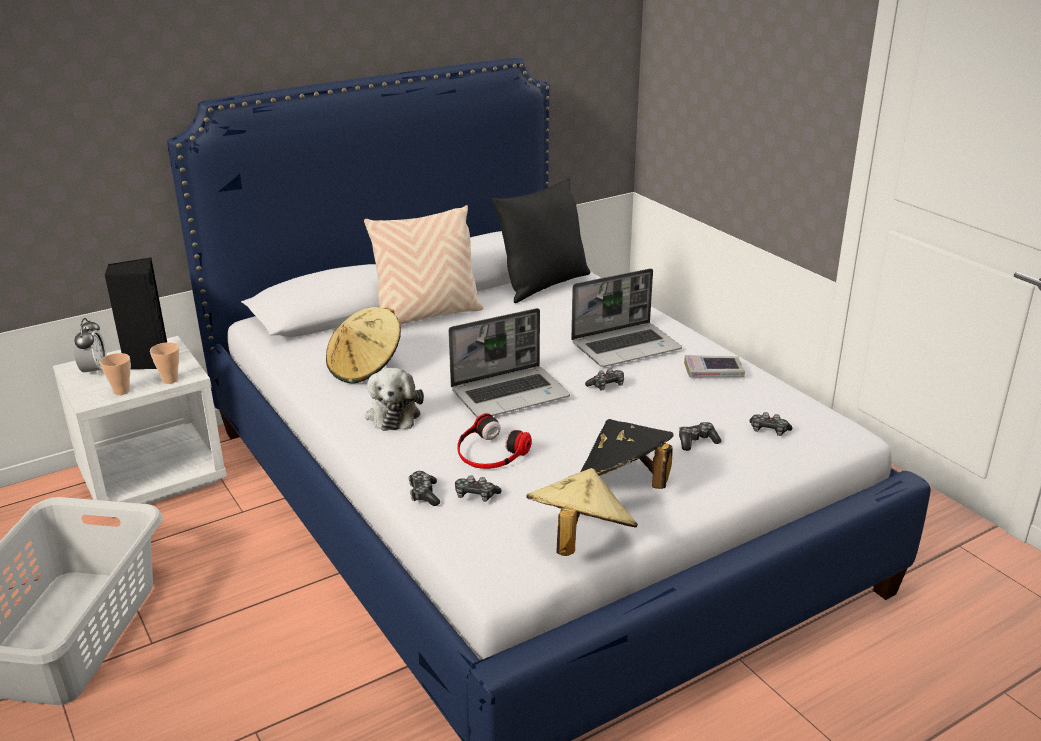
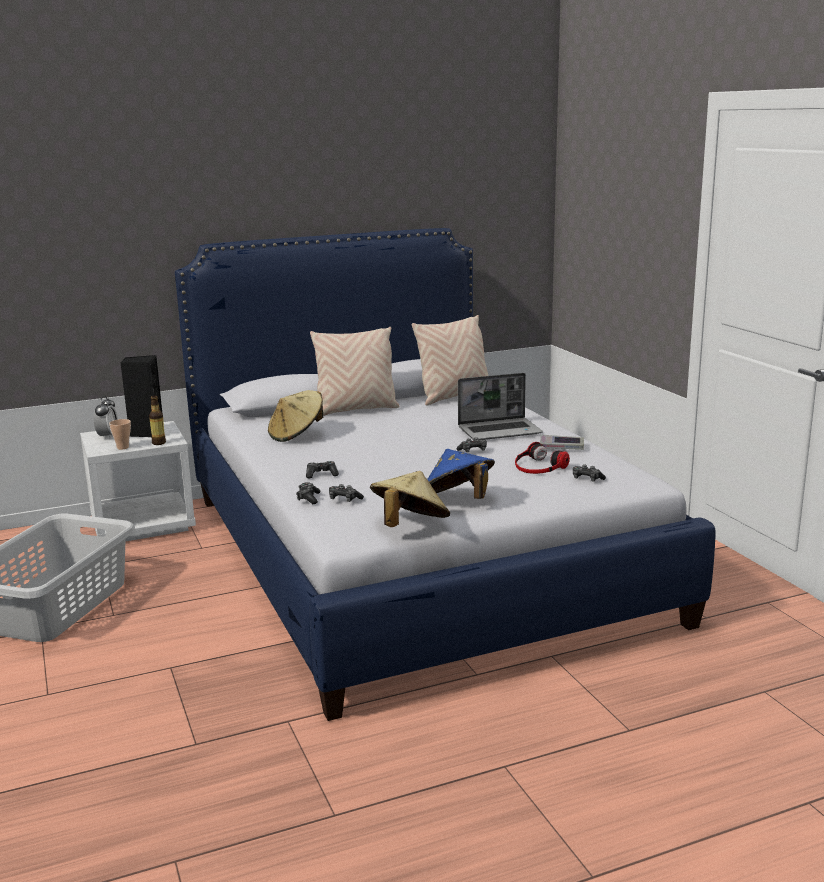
camera: 10 degrees right, 10 degrees down
(170, 380) = (159, 443): cup -> bottle
(393, 413) = (306, 458): plush toy -> none
(490, 452) = (366, 479): headphones -> headphones (538, 466)
(510, 393) = (397, 451): laptop -> none
(544, 285) = (454, 396): black pillow -> beige pillow
(624, 484) = (458, 500): black hat -> blue hat
(697, 441) = (527, 482): game controller -> game controller (321, 474)

